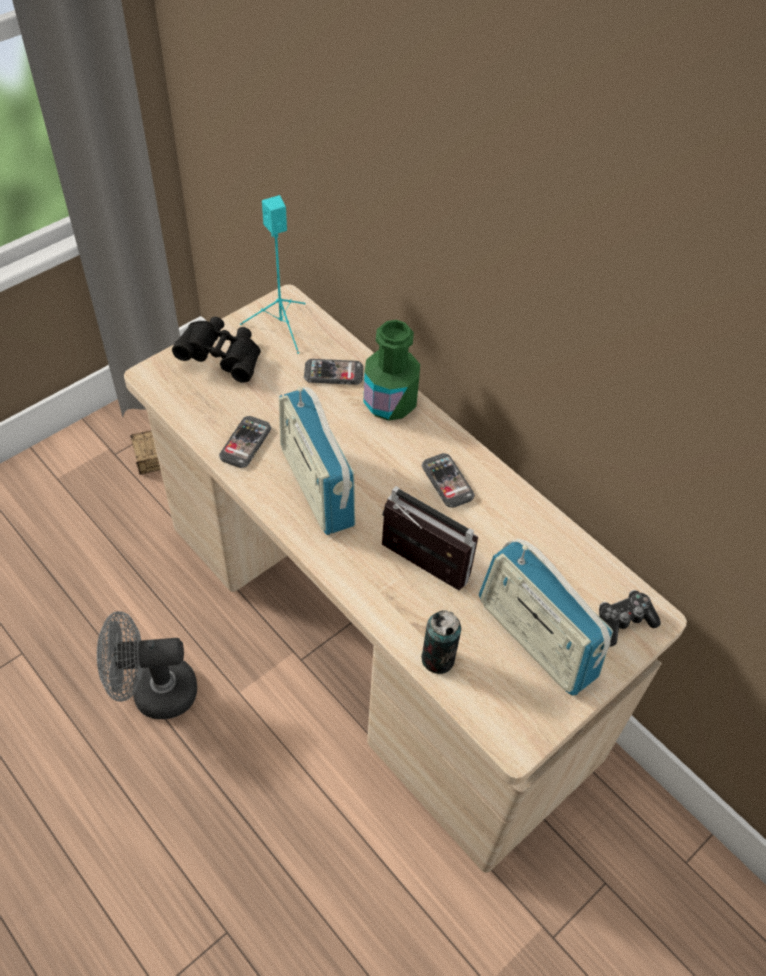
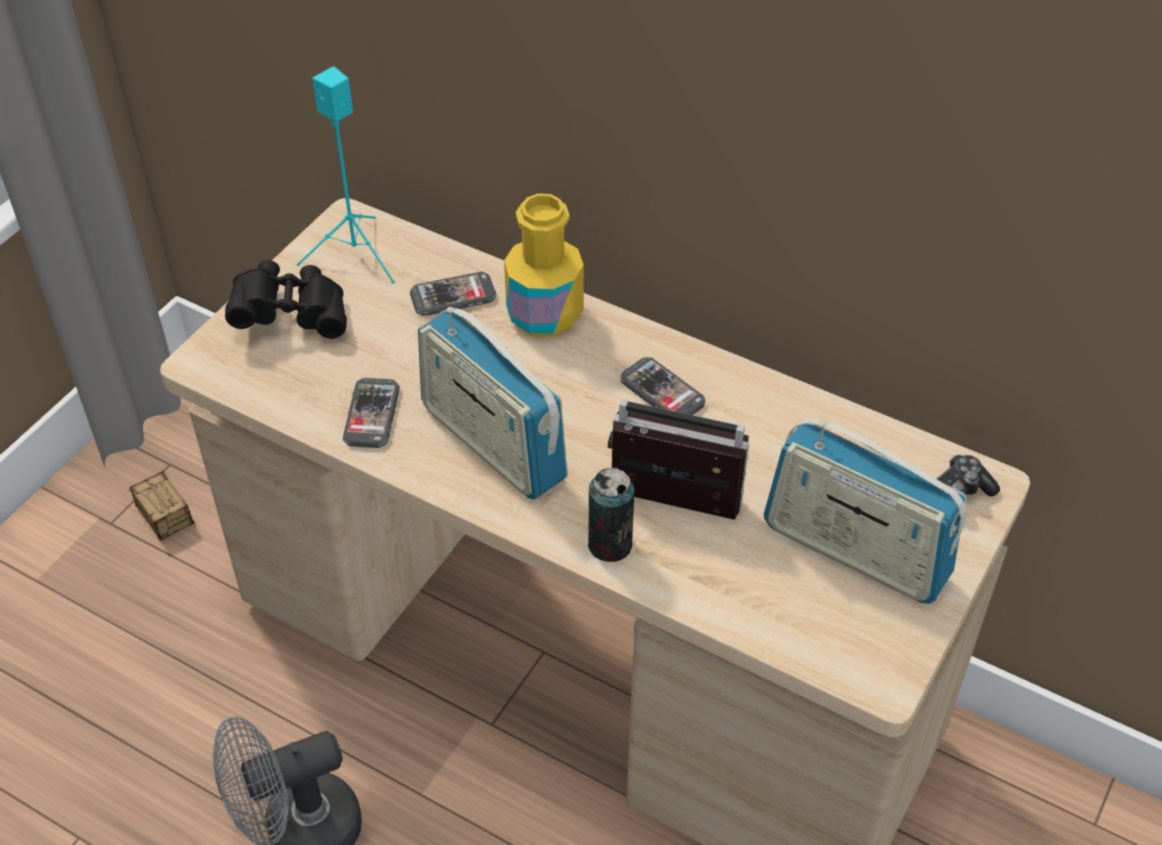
camera: 15 degrees left, 5 degrees down
(390, 402) = (545, 314): green bottle -> yellow bottle
(437, 659) = (743, 611): can -> can (610, 545)

